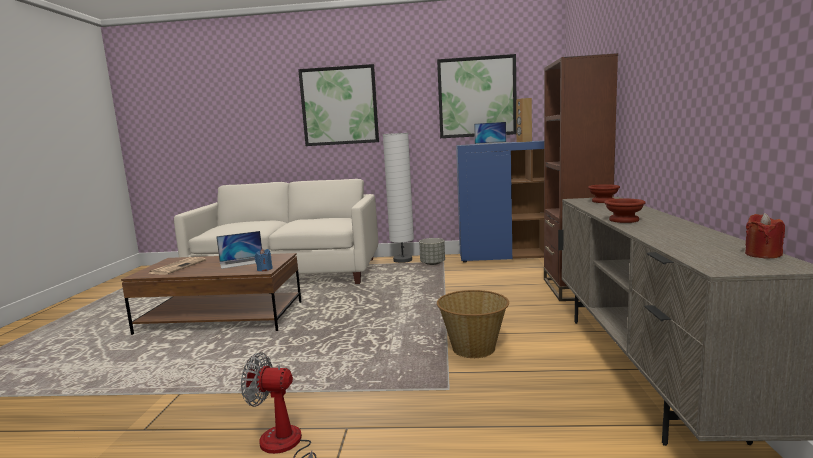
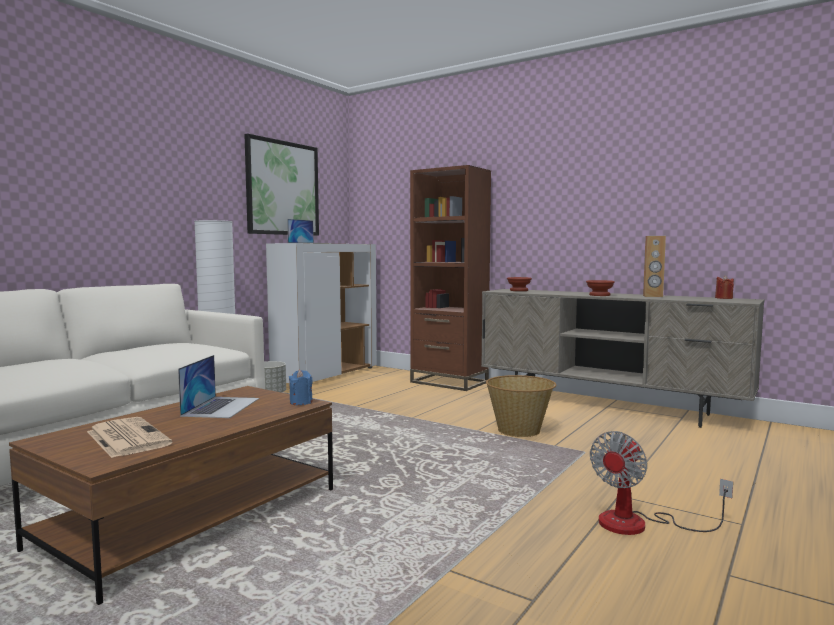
camera: 60 degrees left, 5 degrees down
(339, 106) = (117, 169): picture -> none
(509, 257) = (326, 374): blue cabinet -> white cabinet
(524, 141) = (341, 243): brown speaker -> brown speaker (652, 296)

